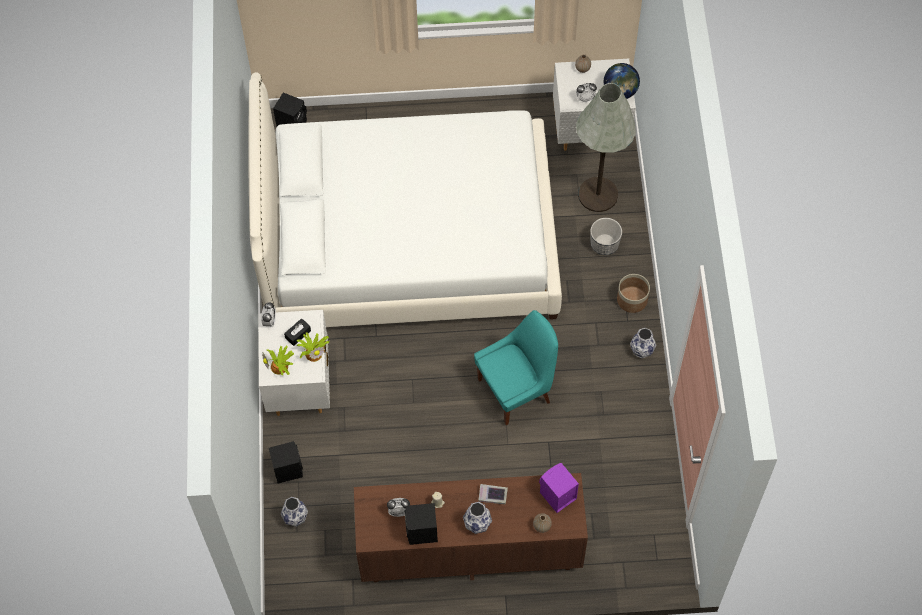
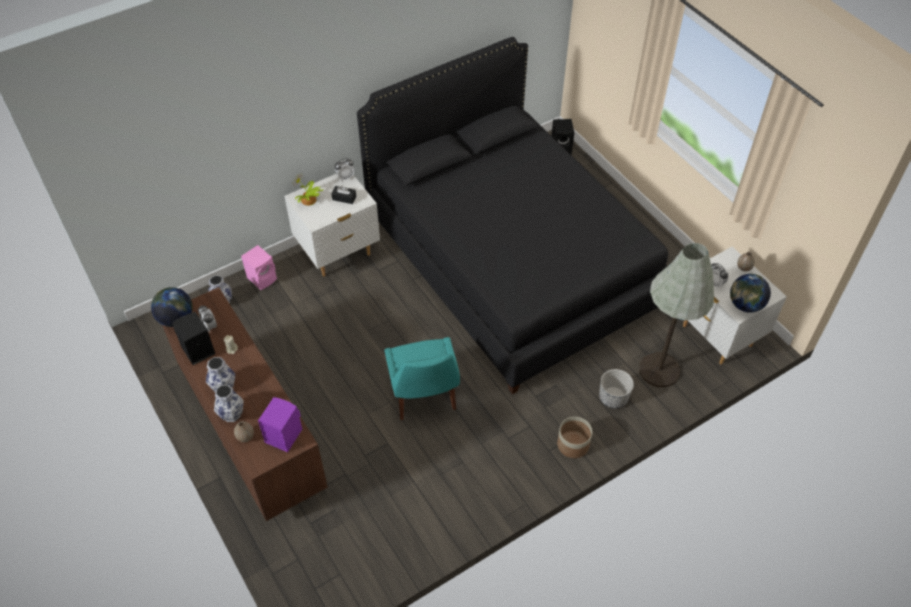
camera: 60 degrees right, 10 degrees down
(288, 468) = (263, 278): black speaker -> pink speaker
(314, 352) = (333, 214): potted plant -> none
(372, 537) = (176, 319): none -> globe
(408, 241) = (513, 261): white bed -> black bed
(492, 495) = (258, 385): book -> none
(516, 390) = (424, 396): turquoise chair -> turquoise chair turned 45 degrees clockwise
(641, 351) = (525, 476): vase -> vase (231, 414)

